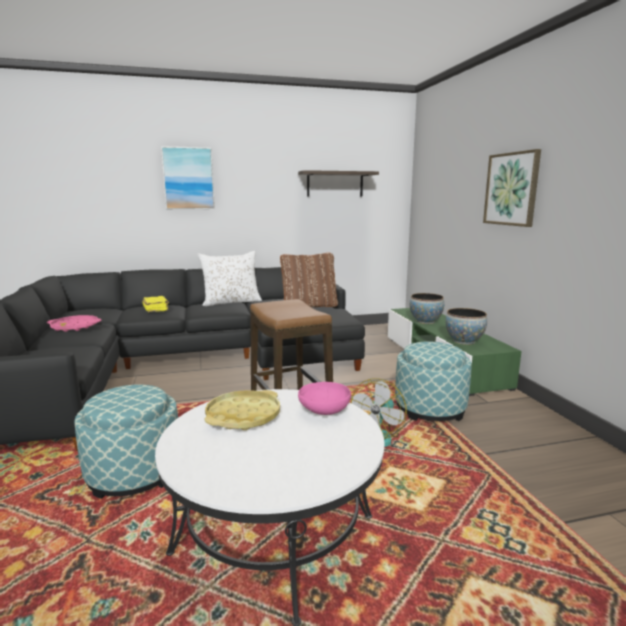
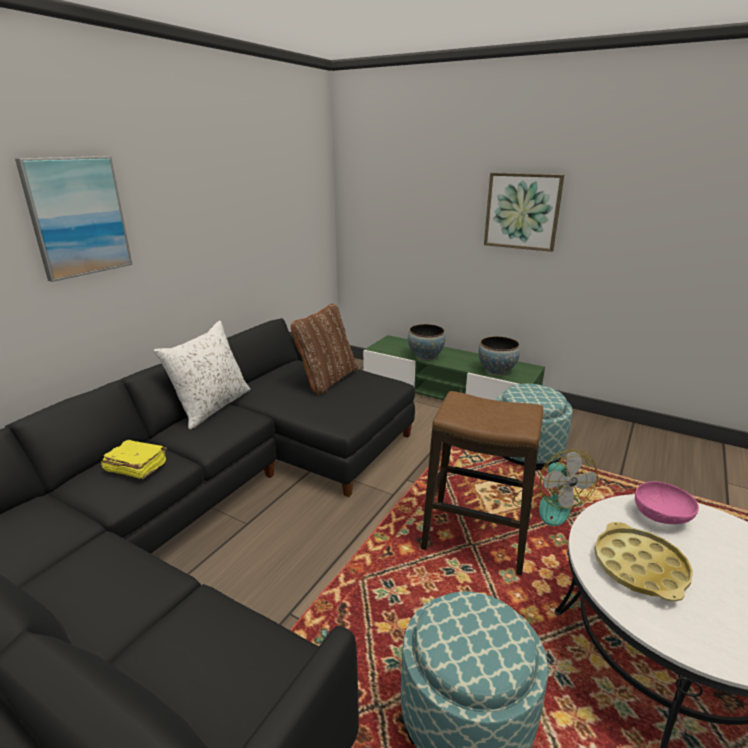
camera: 45 degrees left, 10 degrees up
(75, 327) = (82, 575): pink tray -> none
(335, 184) = (269, 200): shelf -> none

